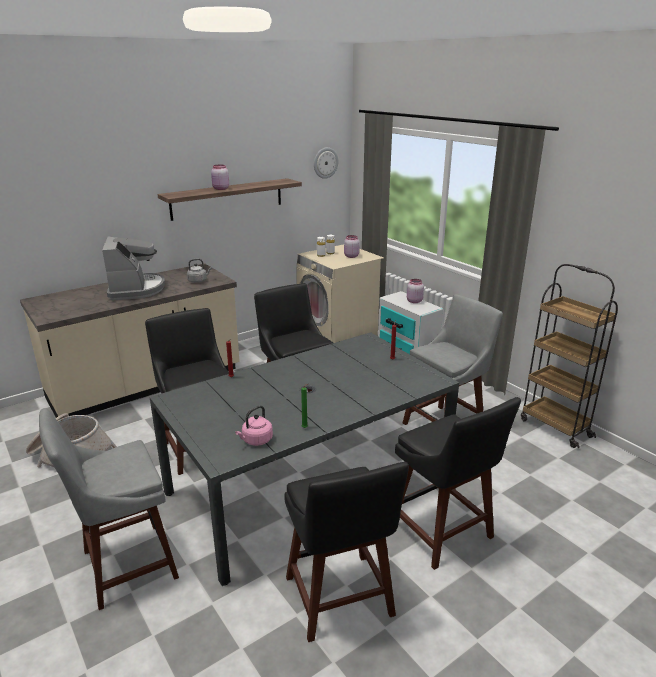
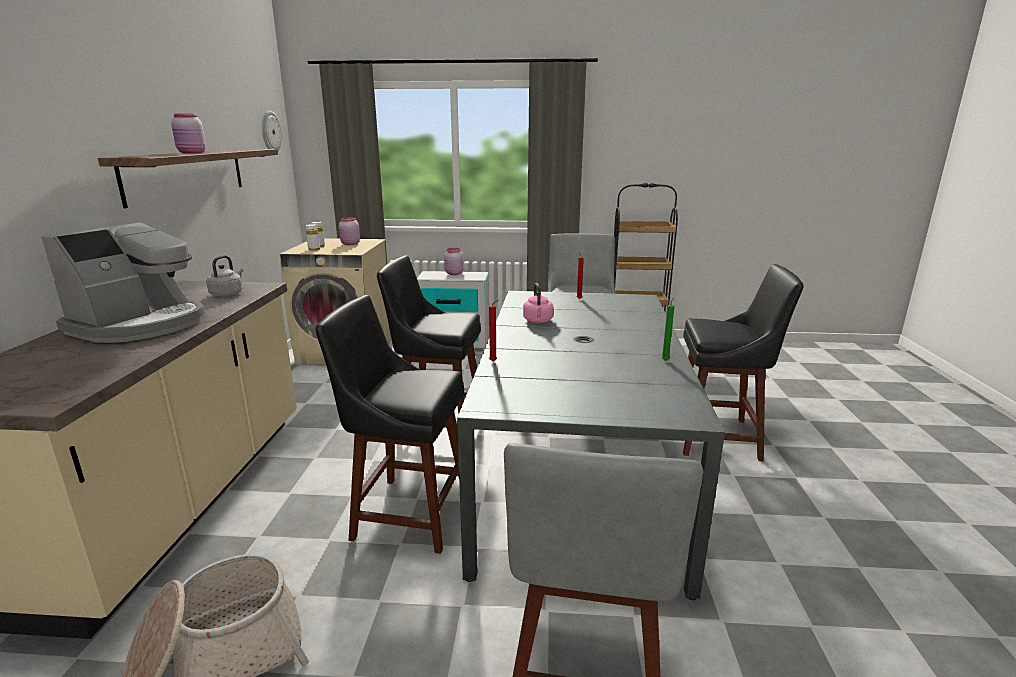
camera: 50 degrees left, 5 degrees down
(136, 289) = (141, 325): coffee machine -> coffee machine turned 90 degrees clockwise
(256, 441) = (665, 387): pink kettle -> pink kettle (538, 321)
(340, 601) = (774, 526): black chair -> none

